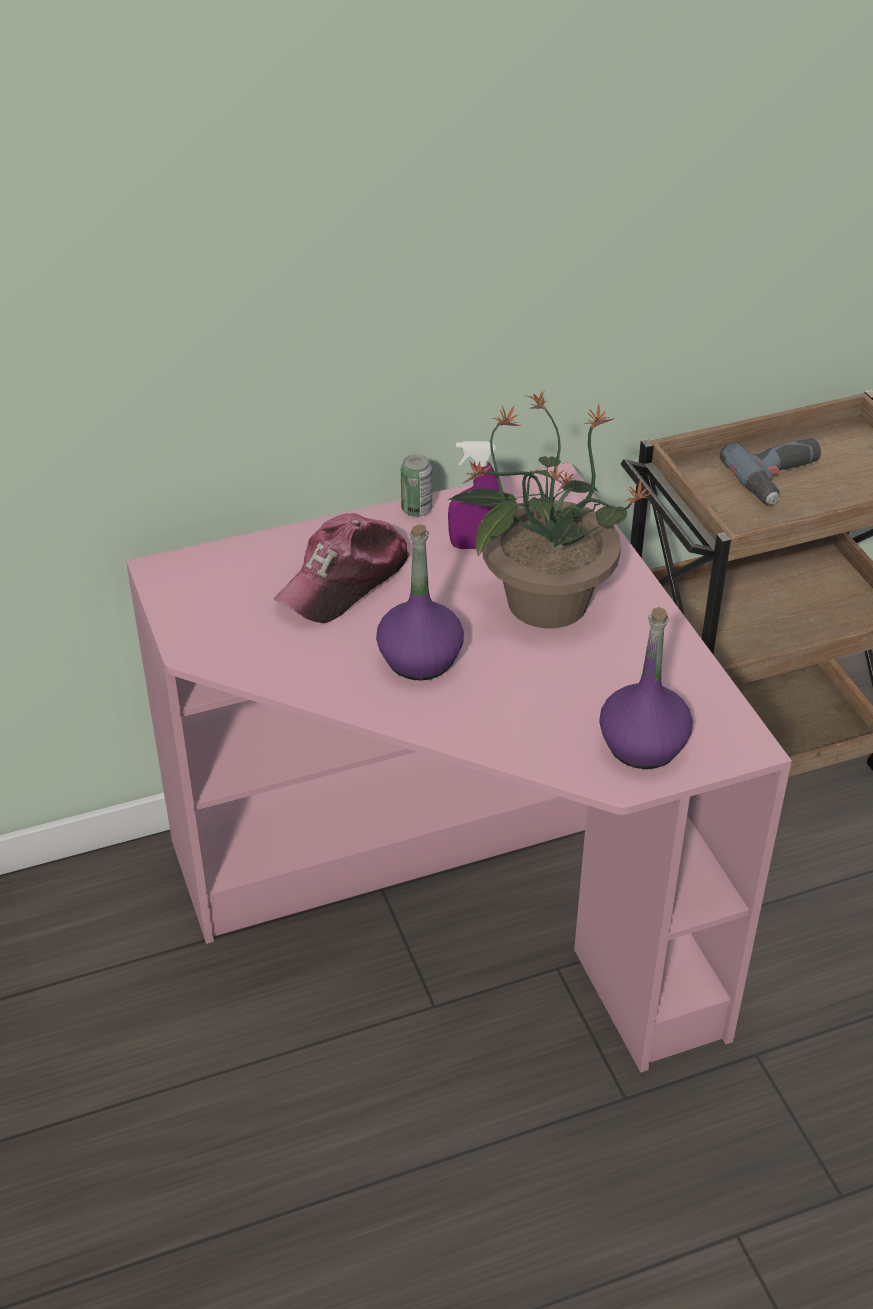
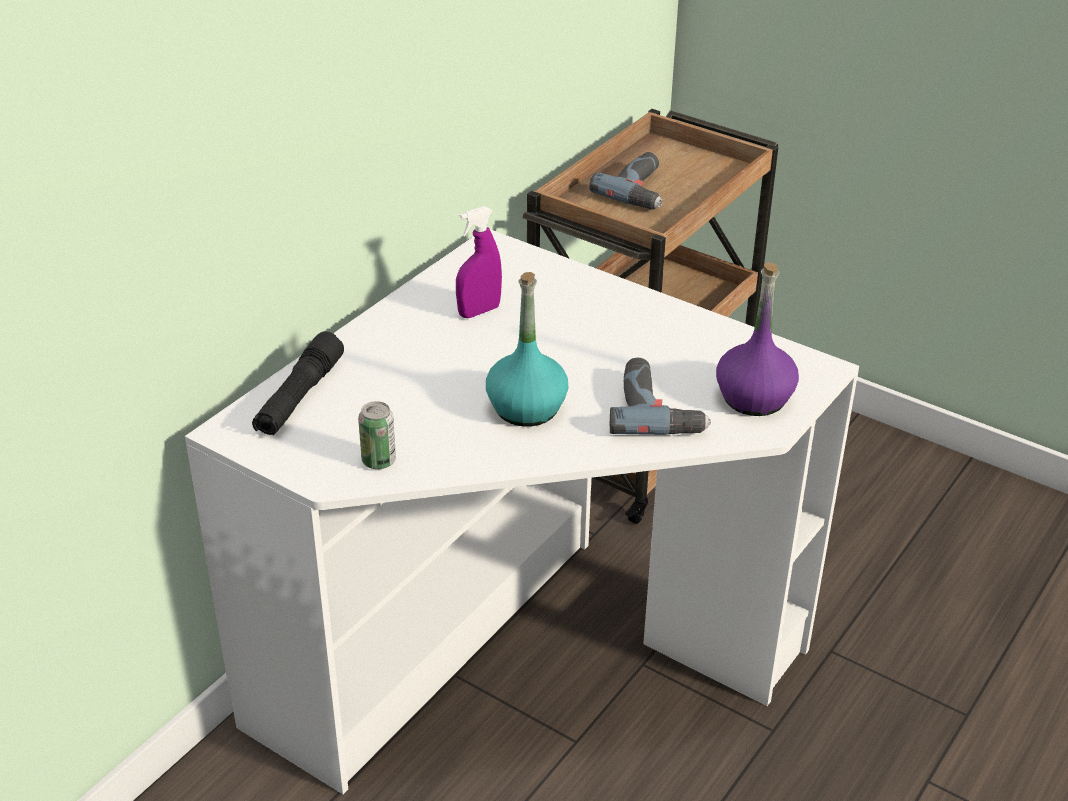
camera: 35 degrees left, 5 degrees down
(244, 564) = (299, 397): none -> black flashlight
(344, 580) = (400, 376): cap -> none
(416, 509) = (402, 303): can -> can (379, 461)
(419, 659) = (526, 409): purple bottle -> turquoise bottle
(453, 901) = (520, 655): pink desk -> white desk
(538, 713) = (657, 409): none -> power drill
(544, 601) = (575, 330): potted plant -> none

